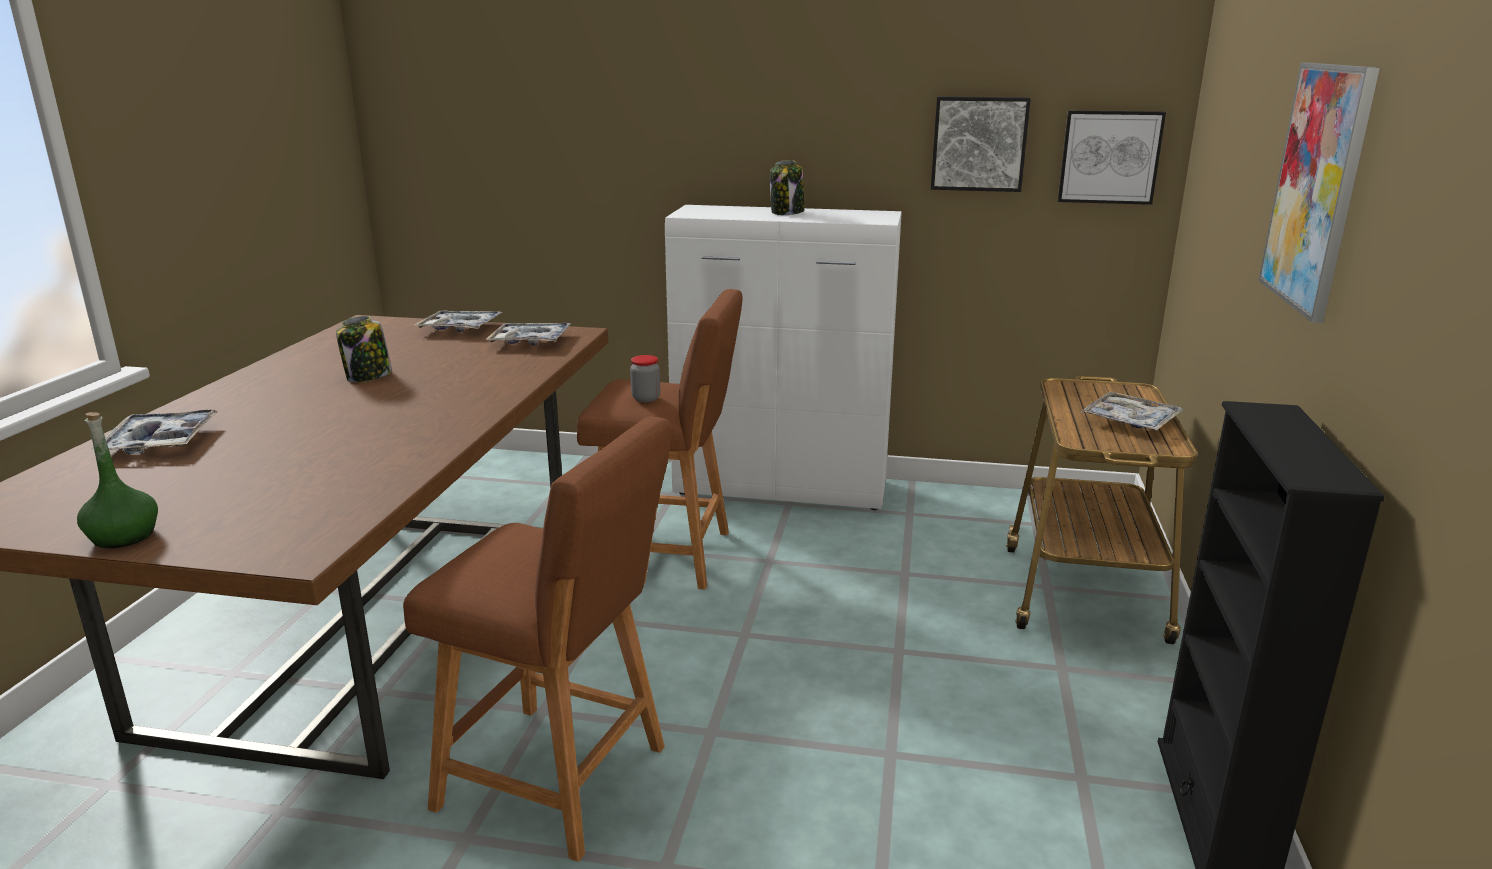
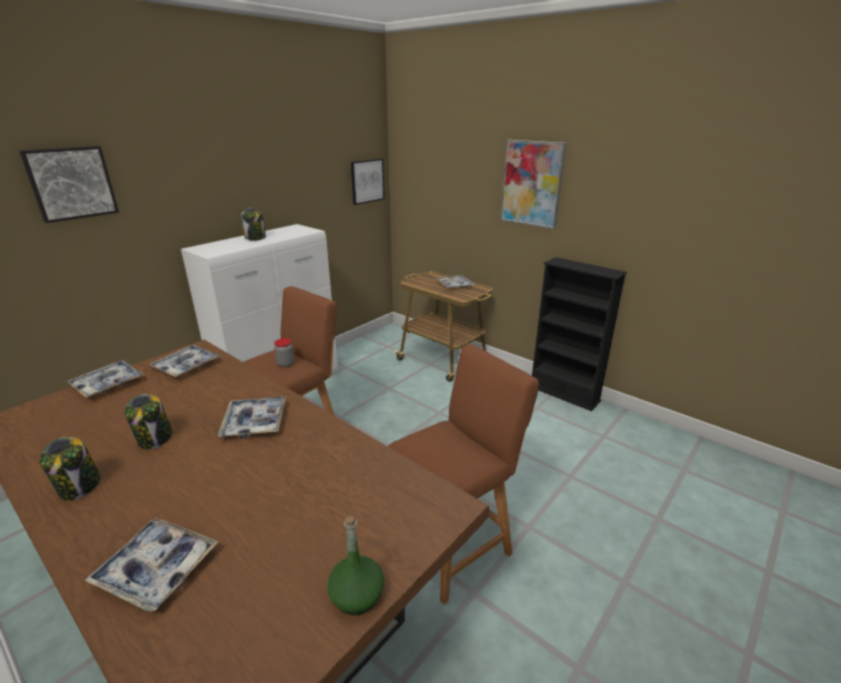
camera: 60 degrees left, 5 degrees up
(274, 378) = (80, 486): none -> jar
(430, 404) = (254, 422): none -> tray
(979, 143) = (320, 183): picture -> picture (71, 183)

